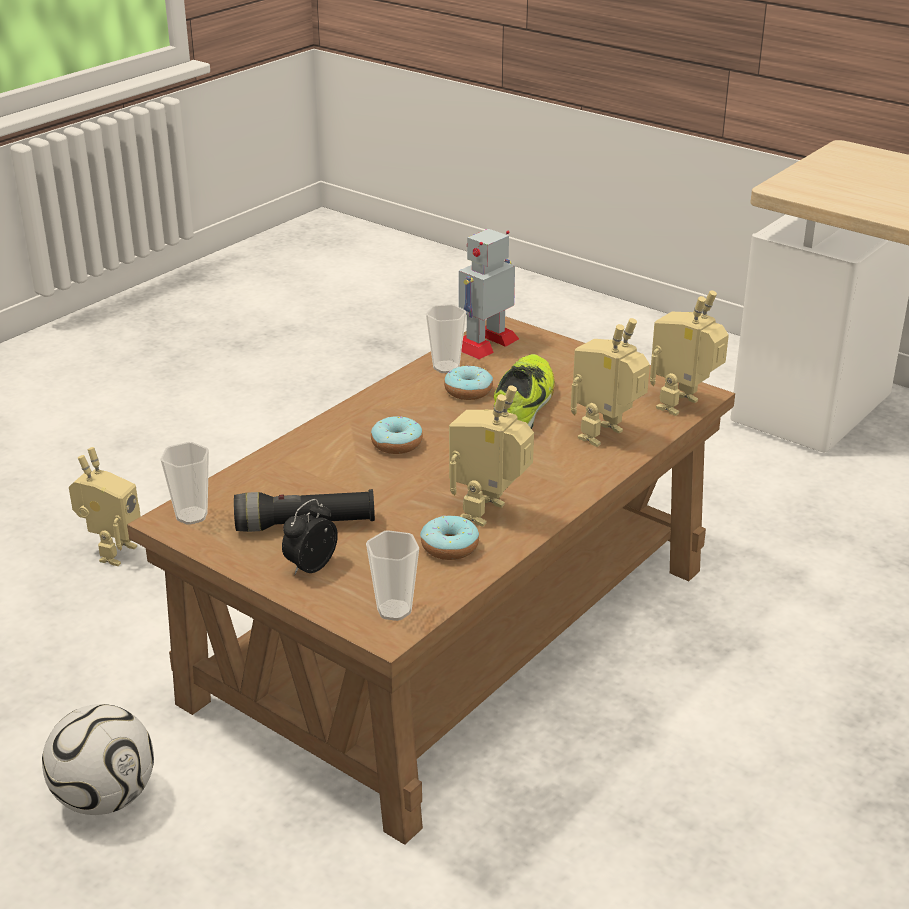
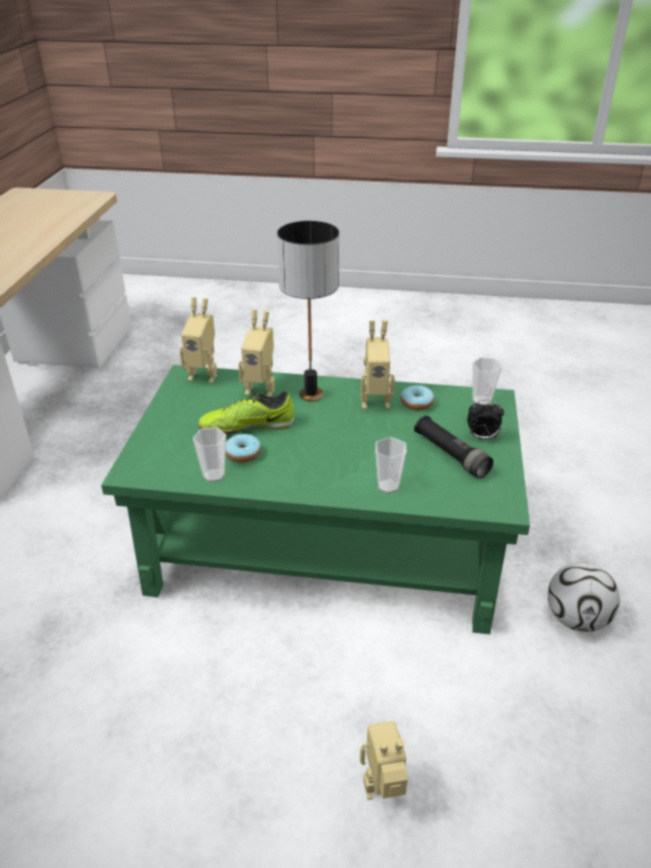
camera: 120 degrees left, 5 degrees up
(192, 516) = (492, 502): cup -> cup (388, 486)
(396, 444) = (335, 457): donut -> none
(454, 635) = (327, 542): brown coffee table -> green coffee table
(485, 343) = (161, 471): toy robot -> none
(557, 469) = (310, 394): none -> table lamp

